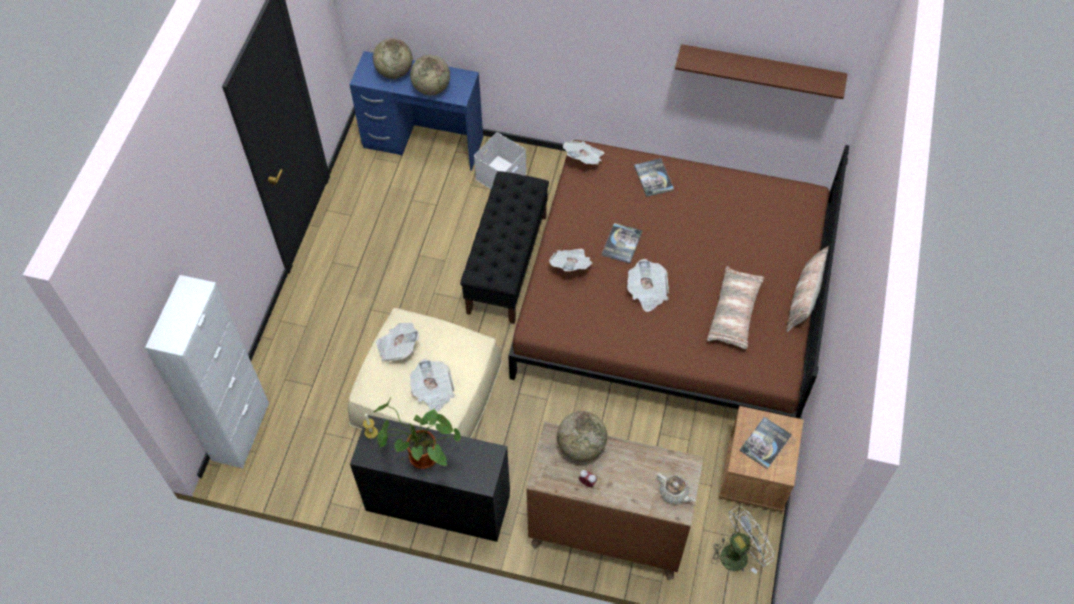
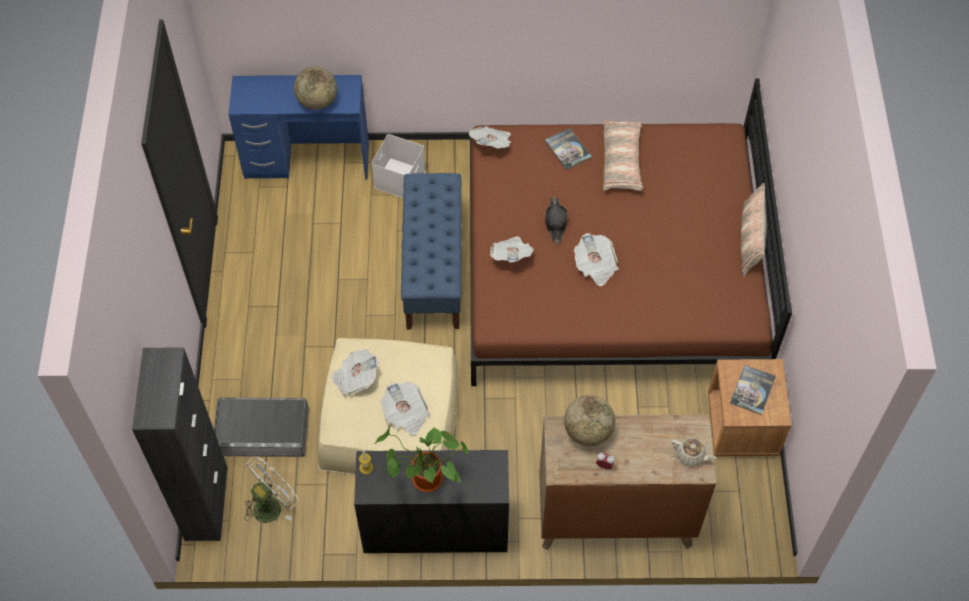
camera: 15 degrees left, 0 degrees up
(241, 431) = (206, 503): white cabinet -> black cabinet
(310, 378) = (262, 431): none -> grey storage box
(394, 72) = (272, 91): globe -> none
(507, 264) = (433, 269): black bench -> blue bench
(622, 243) = (555, 222): book -> black hat
(734, 312) = (687, 268): pillow -> pillow (622, 161)
(738, 553) = (748, 506): white fan -> white fan (271, 504)
(760, 70) = (659, 19): brown shelf -> none

